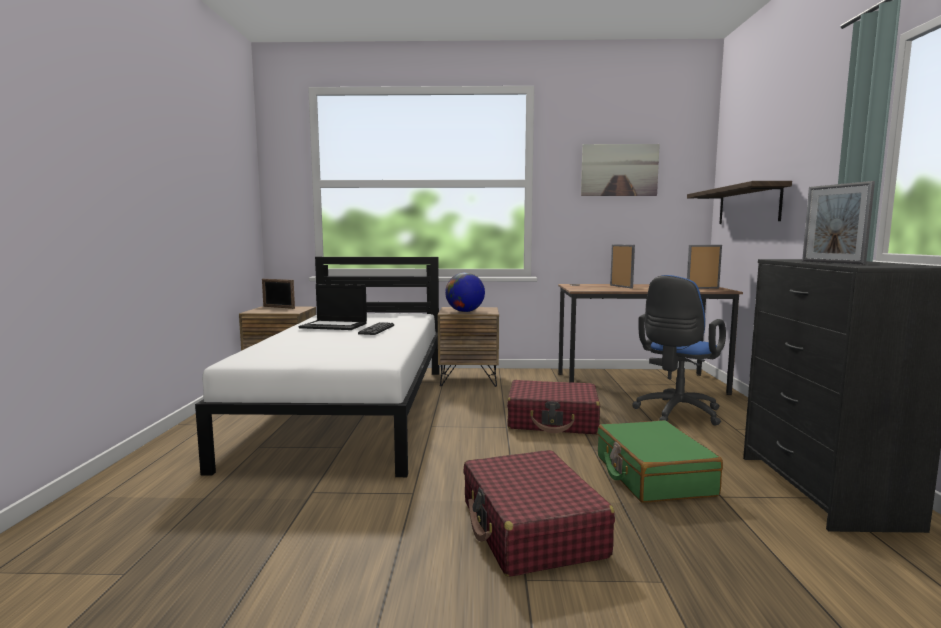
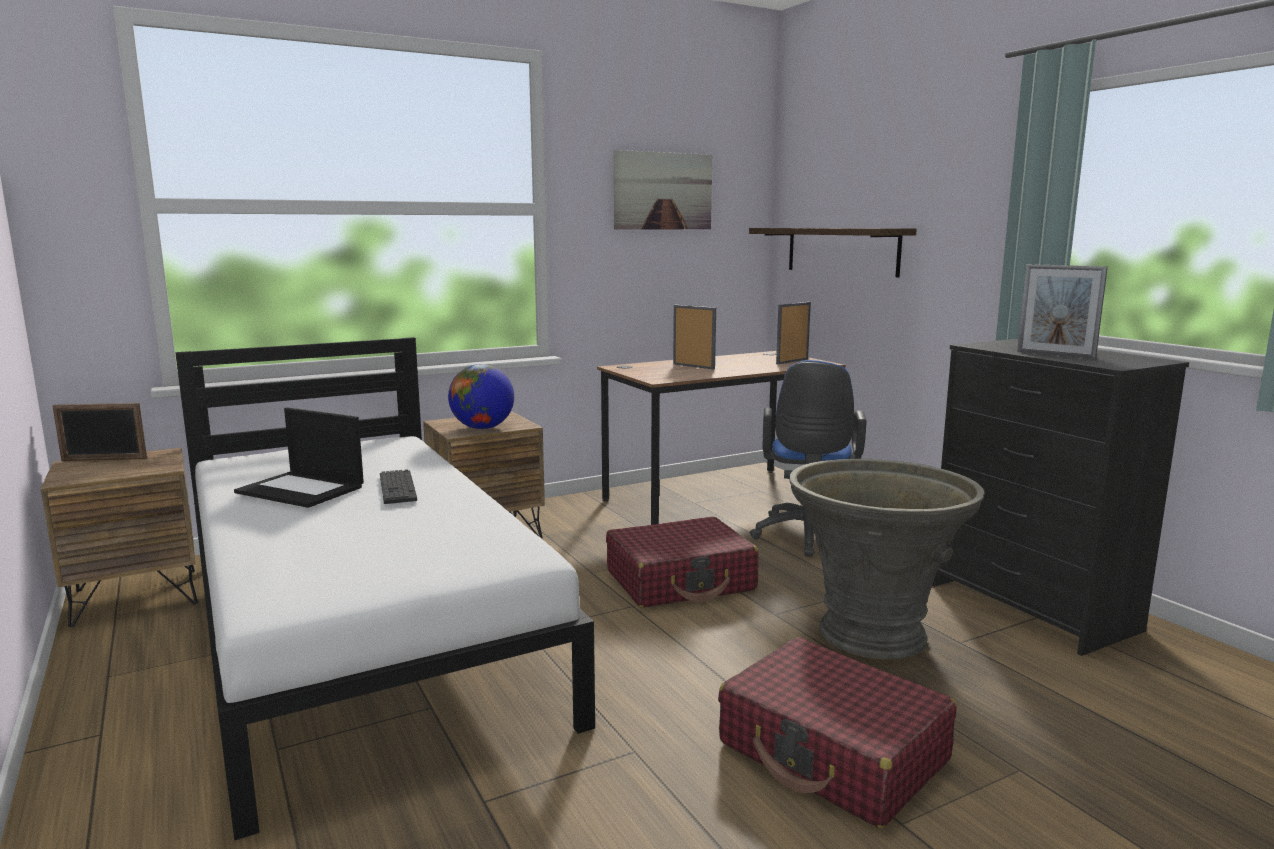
camera: 30 degrees left, 5 degrees up
(334, 325) = (302, 489): laptop -> laptop turned 45 degrees clockwise
(652, 475) = (873, 634): green suitcase -> grey planter

